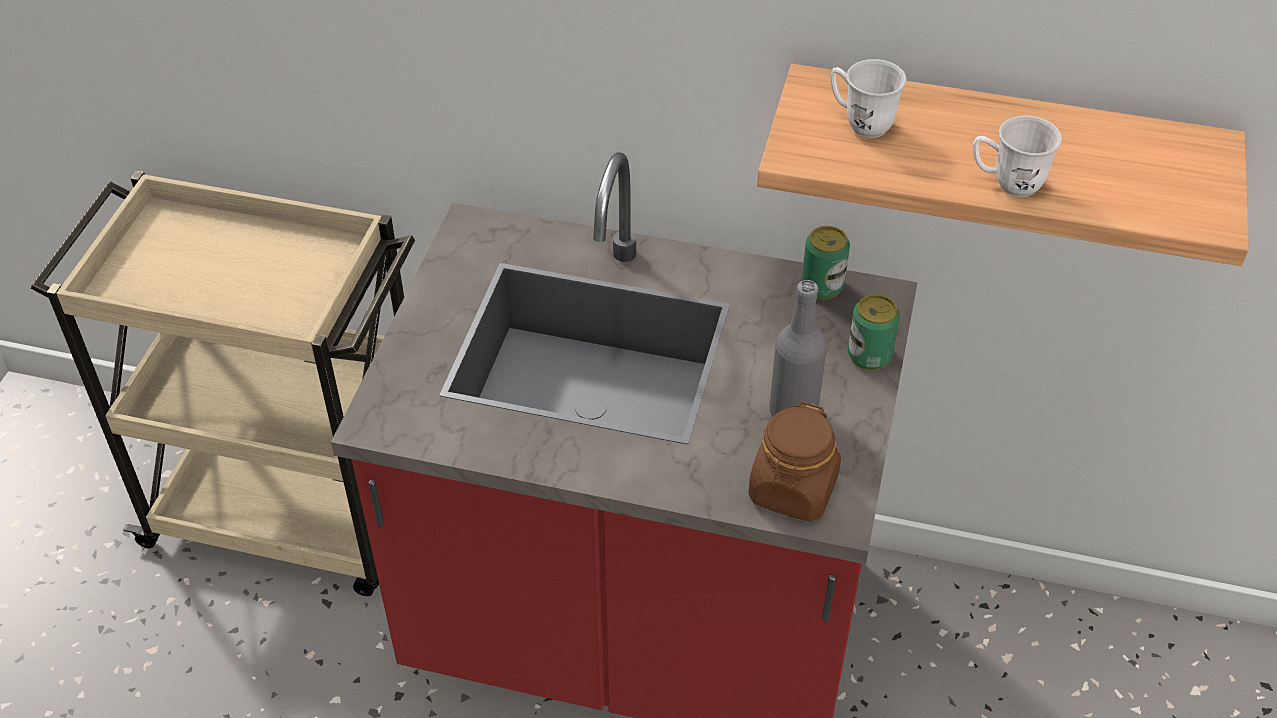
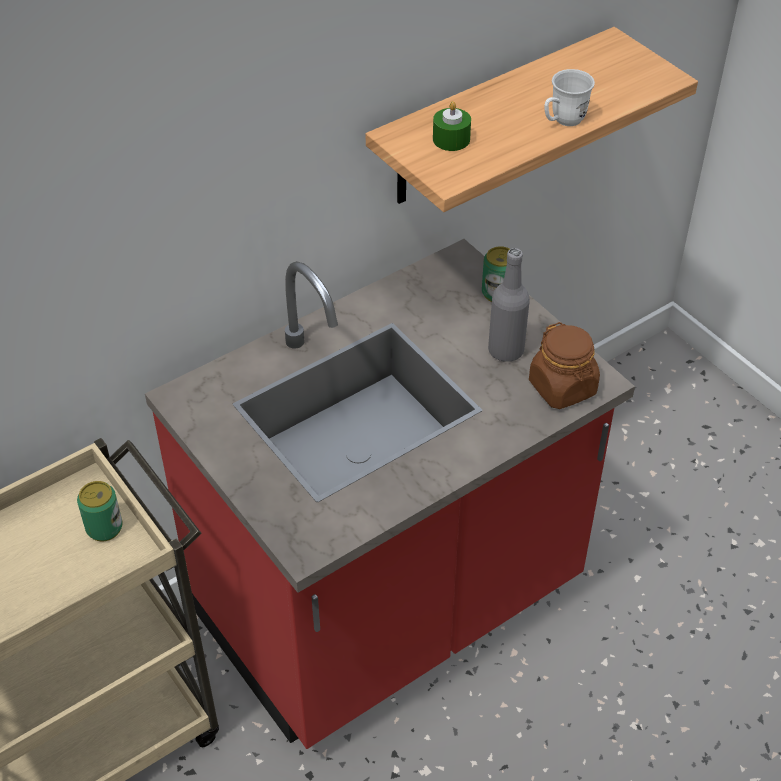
camera: 50 degrees left, 0 degrees up
(822, 285) = (423, 276): can -> can (104, 528)
(860, 122) = (451, 139): white mug -> green candle

